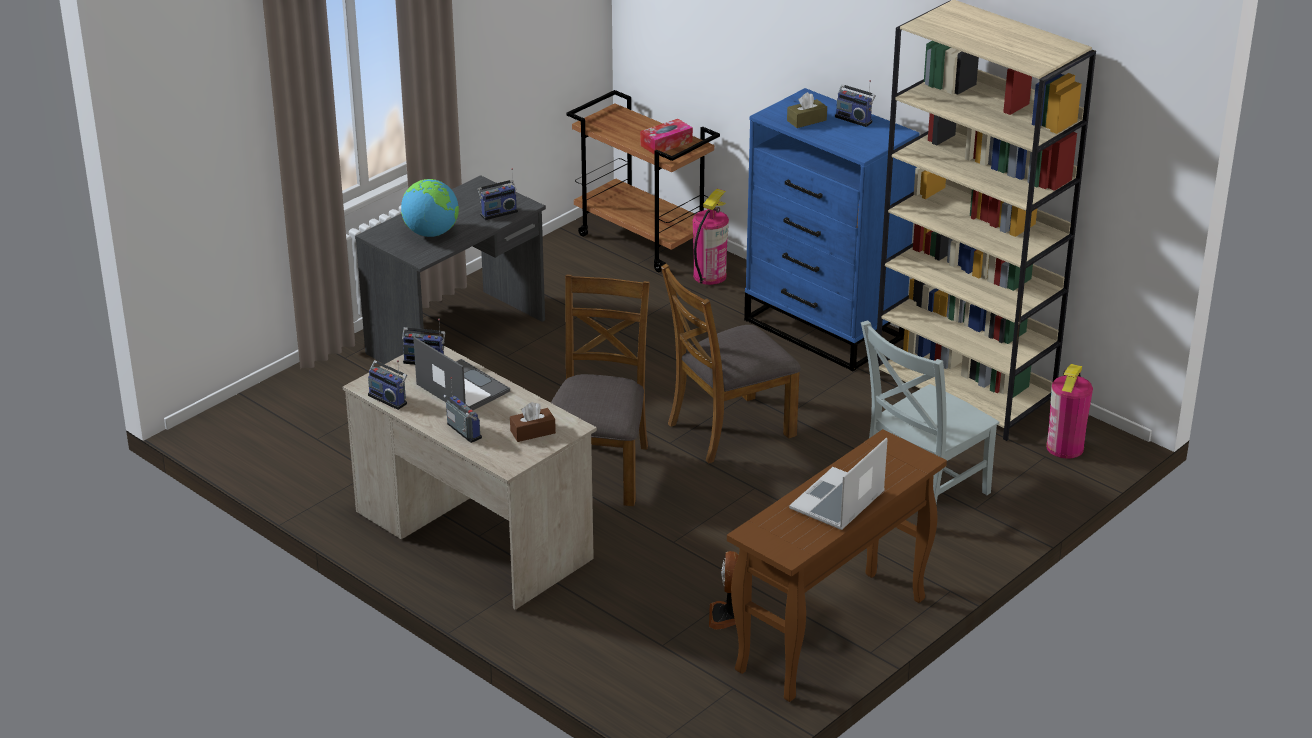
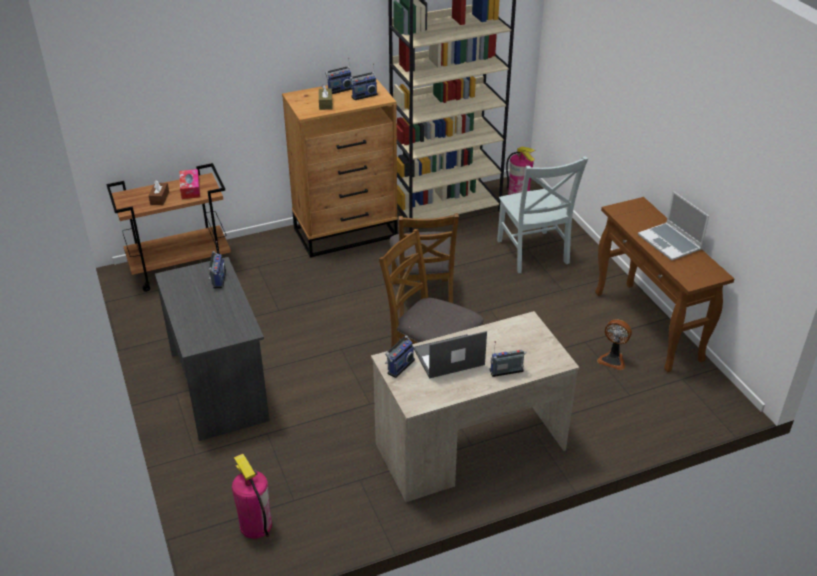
camera: 65 degrees left, 5 degrees up
(389, 398) = (440, 397): radio -> radio (363, 95)
(431, 233) = (216, 318): globe -> none
(532, 432) = (525, 339): brown tissue box -> brown tissue box (159, 198)
(709, 276) = (248, 255): fire extinguisher -> fire extinguisher (255, 525)
(825, 330) = (346, 232): blue dresser -> brown dresser

